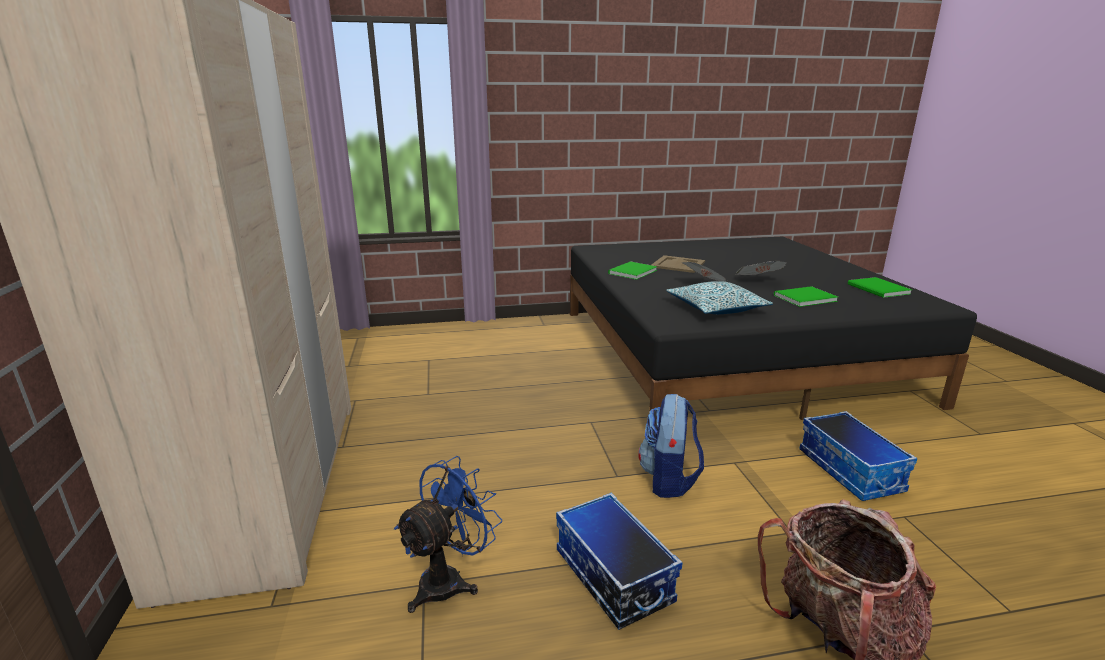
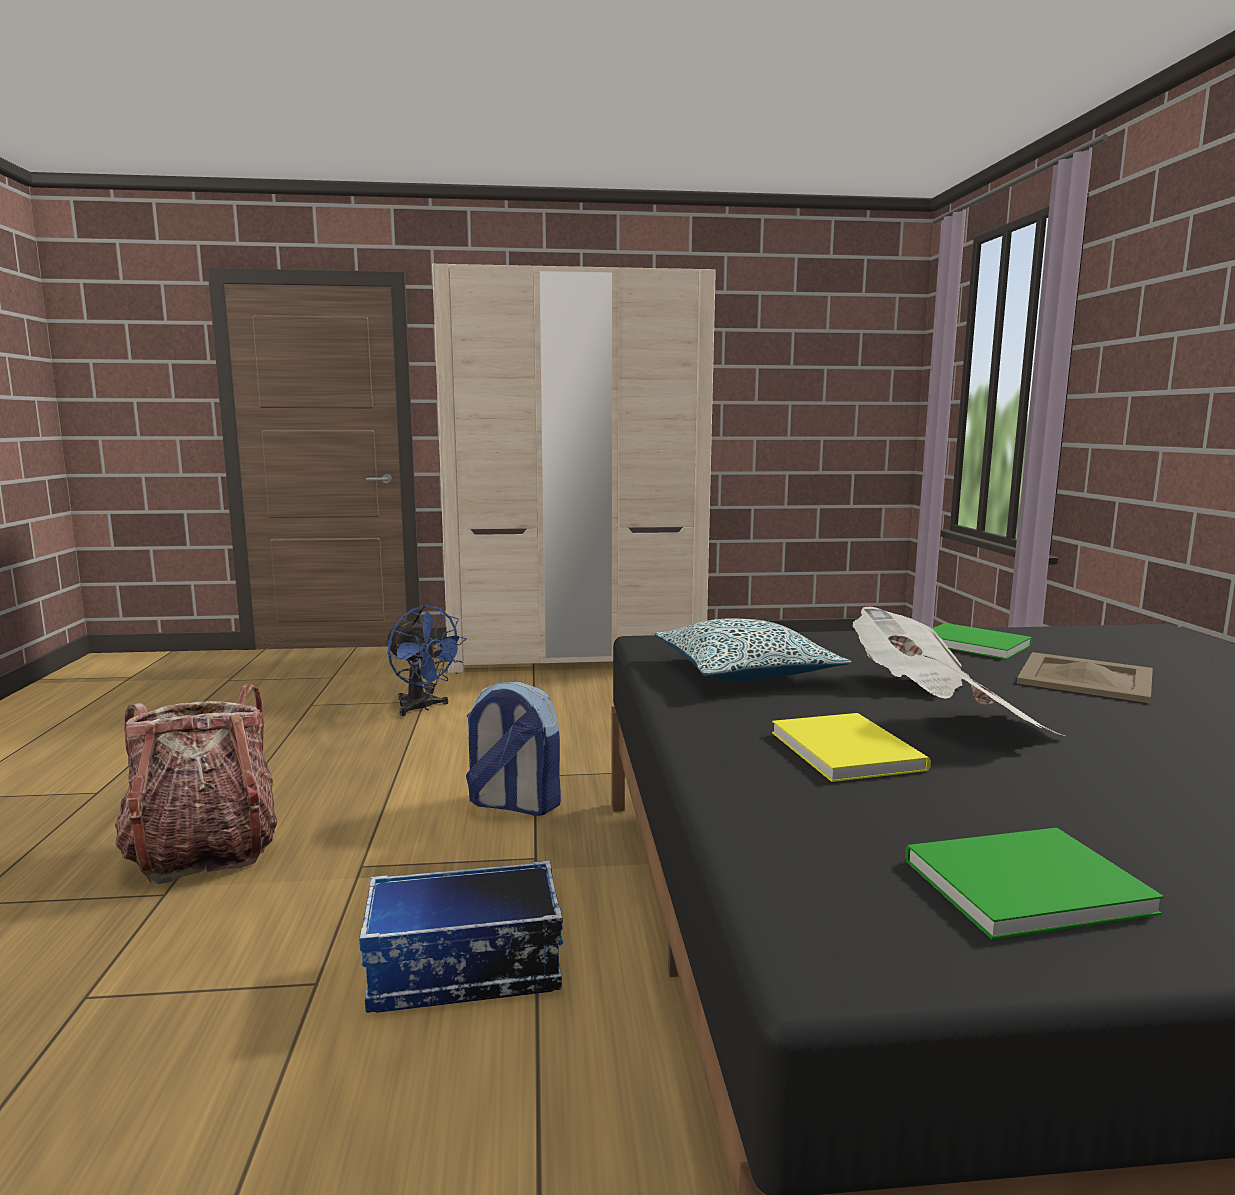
camera: 95 degrees right, 10 degrees down
(611, 576) = (377, 760): storage box -> none
(802, 298) = (847, 748): green book -> yellow book

